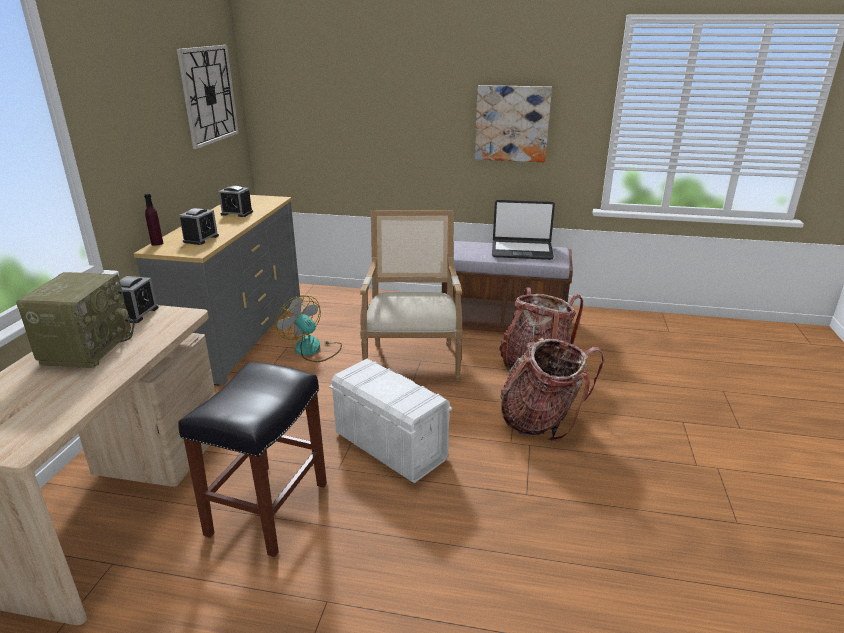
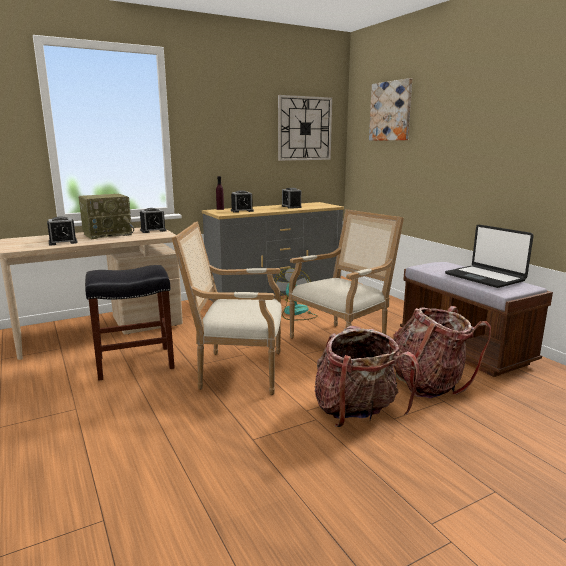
camera: 50 degrees right, 10 degrees down
(66, 394) = (63, 242): none -> alarm clock
(390, 446) = (236, 371): white storage box -> armchair
(512, 123) = (519, 153): picture -> picture (391, 111)

